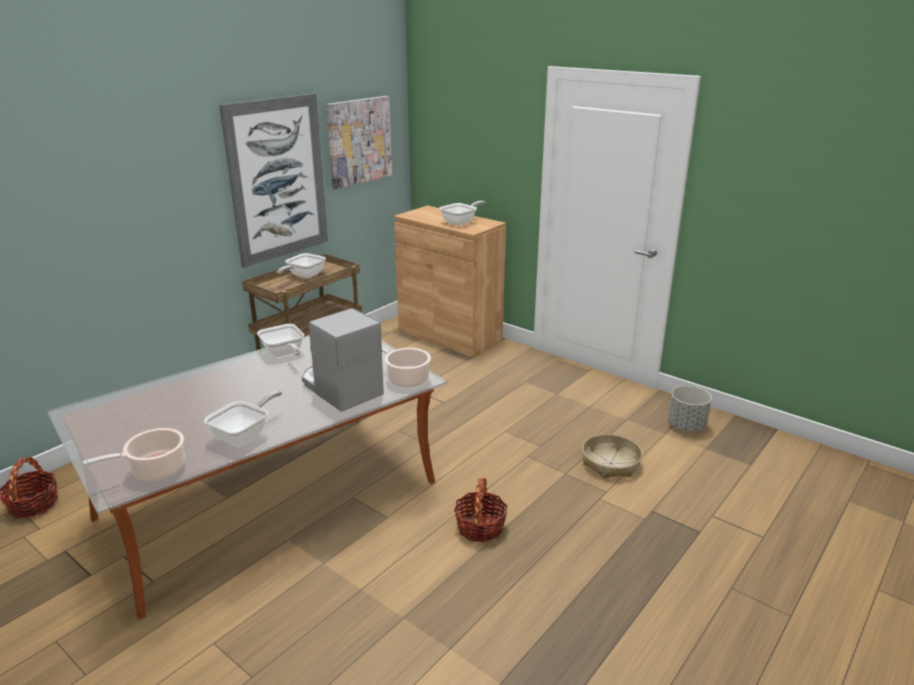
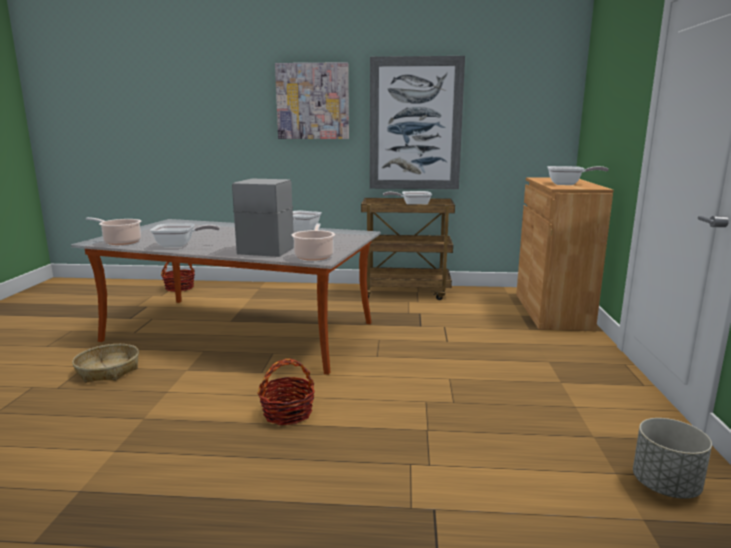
camera: 55 degrees right, 10 degrees down
(359, 141) = (512, 105): picture -> picture (312, 101)
(611, 463) = (486, 452): basket -> basket (108, 371)

